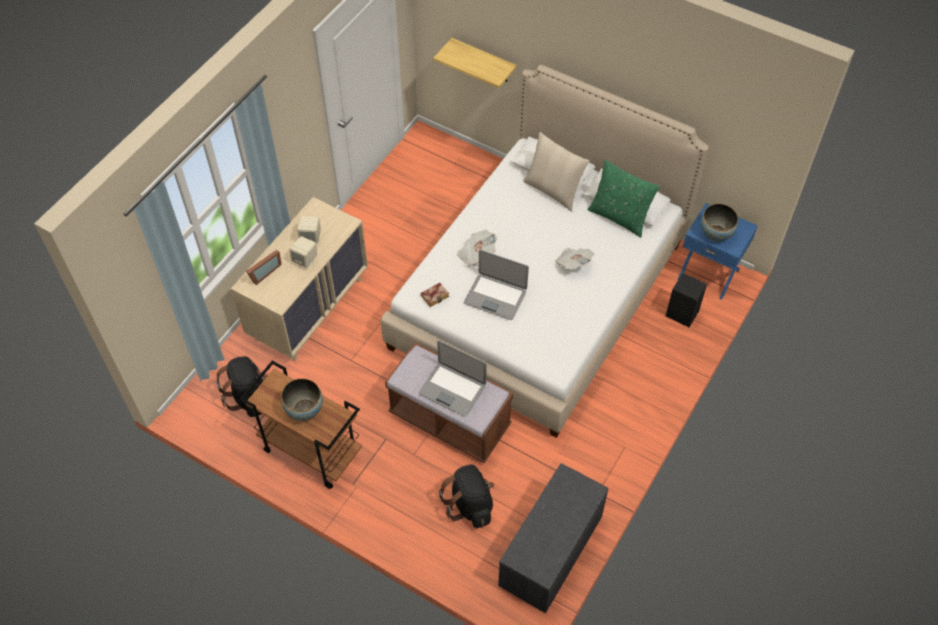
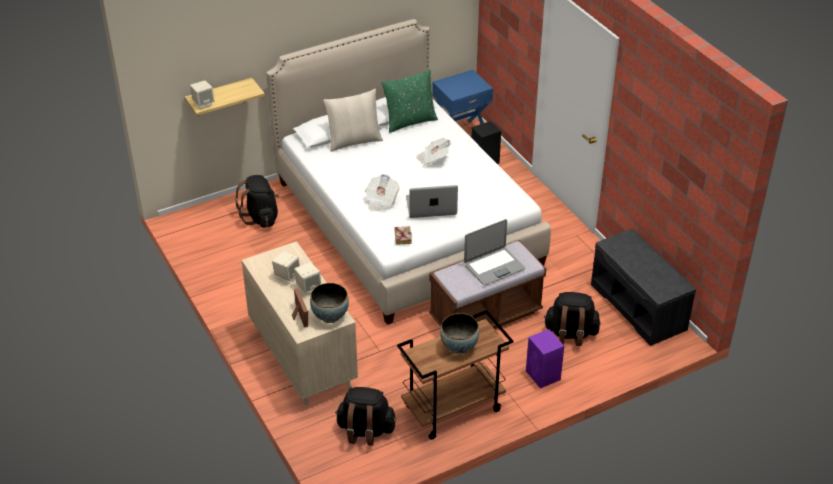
camera: 60 degrees left, 15 degrees down
(397, 506) = (543, 376): none -> purple speaker
(450, 55) = (203, 103): none -> beige speaker
(465, 186) = (261, 217): none -> black backpack
(495, 296) = (431, 206): laptop -> laptop turned 150 degrees counterclockwise
(716, 234) = (464, 88): bowl -> bowl (330, 316)

